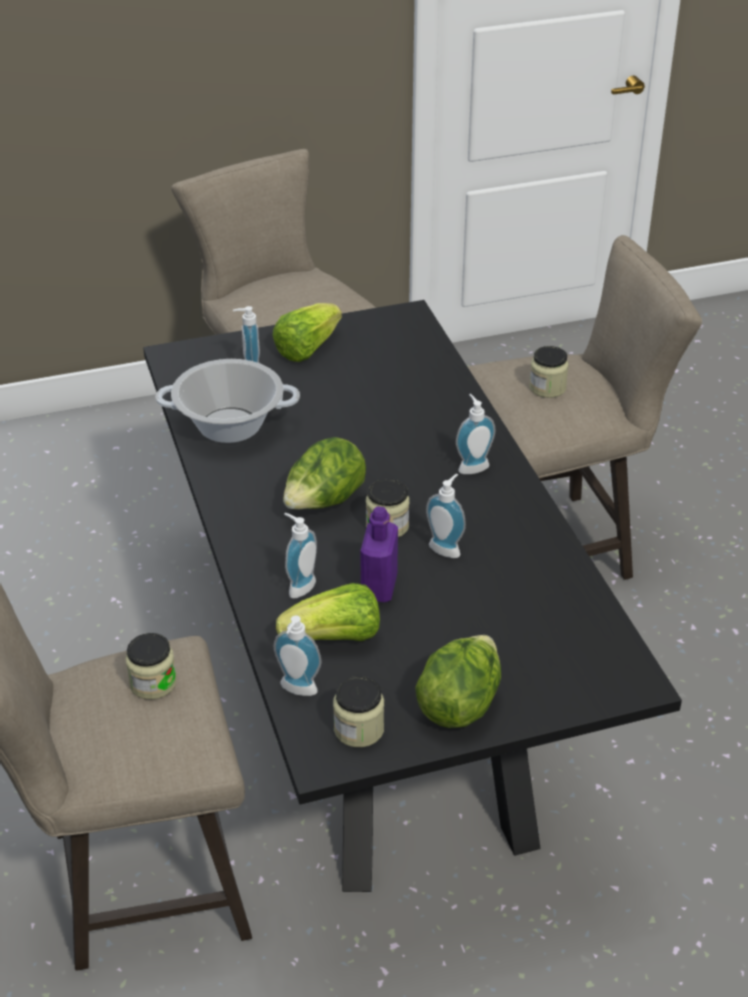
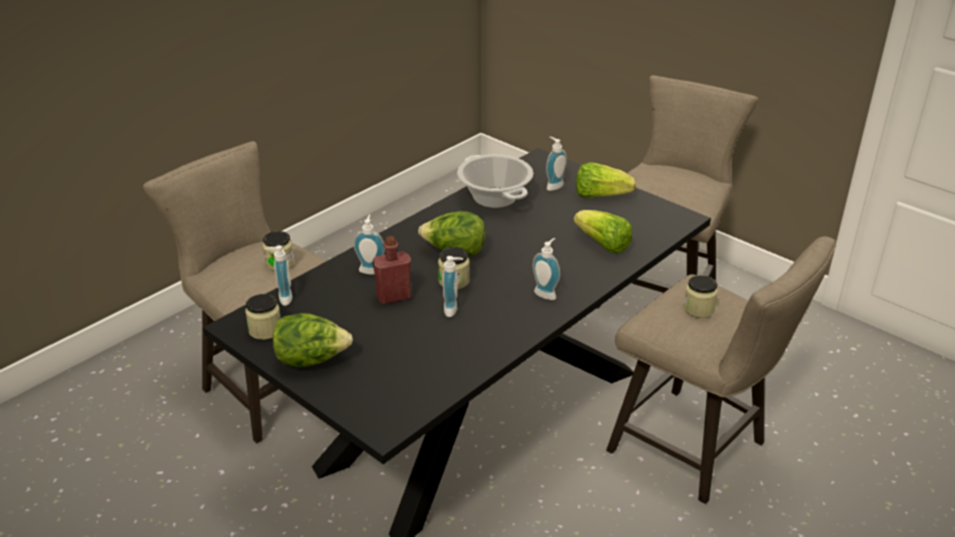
camera: 60 degrees right, 5 degrees down
(335, 638) = (336, 296): lettuce -> lettuce (602, 245)
(379, 587) = (394, 297): purple bottle -> red bottle

